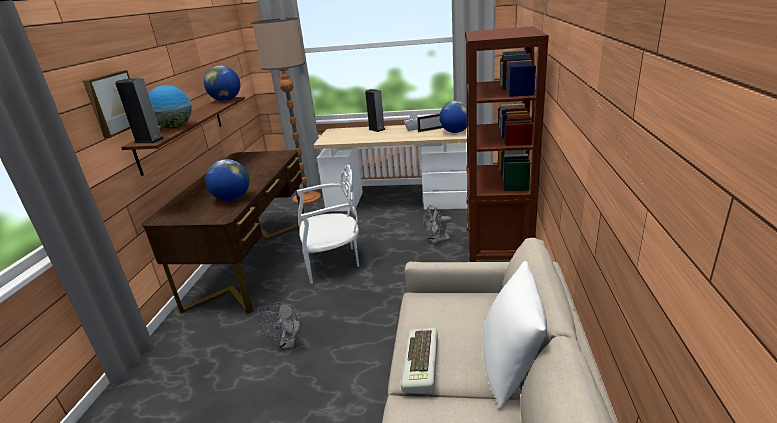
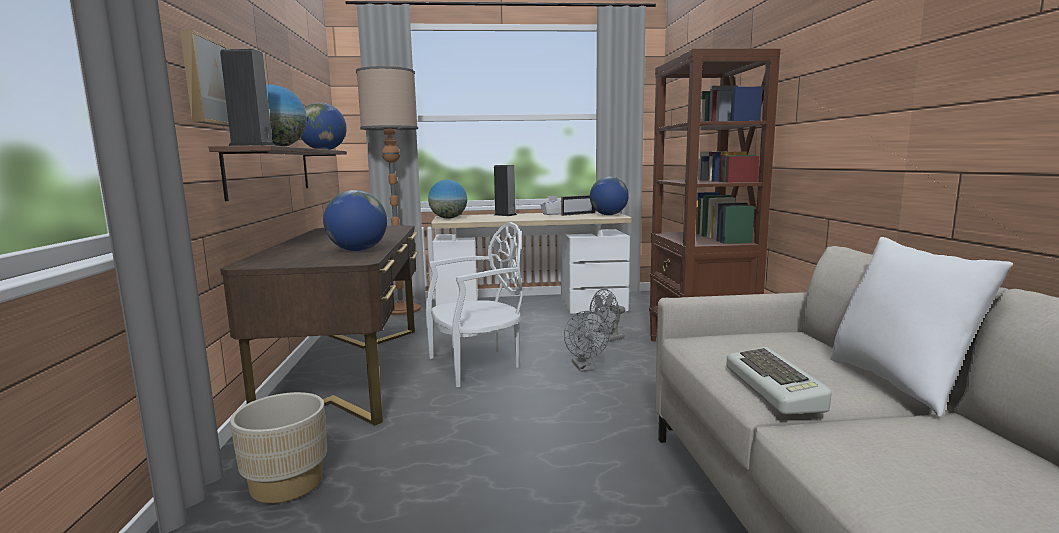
camera: 15 degrees left, 15 degrees down
(185, 356) = (286, 483): none -> beige planter
(288, 344) = (462, 453): grey fan -> grey fan (585, 368)
(331, 135) = (448, 218): none -> globe

